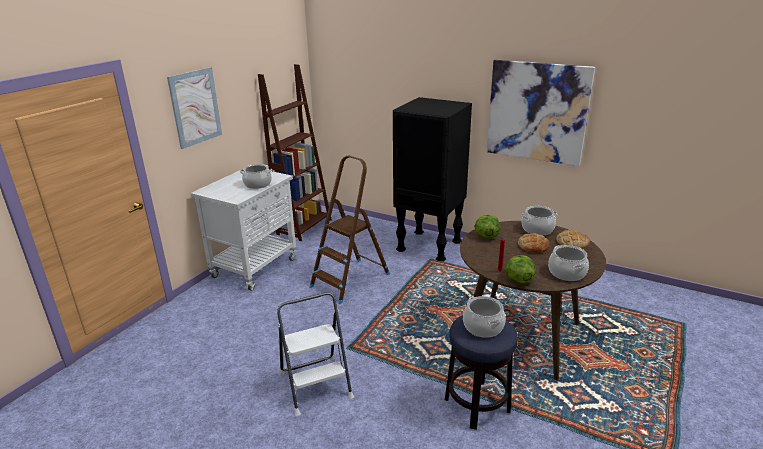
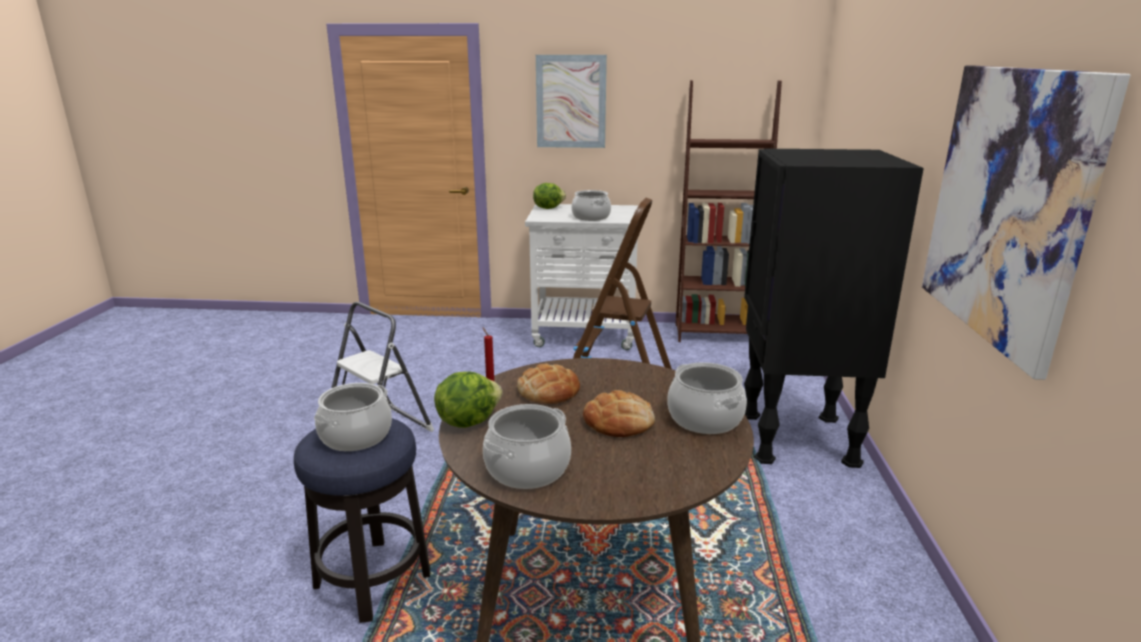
camera: 65 degrees right, 5 degrees down
(486, 236) = (619, 374): lettuce -> lettuce (548, 208)
(572, 243) = (680, 464): bread -> bread (548, 391)

